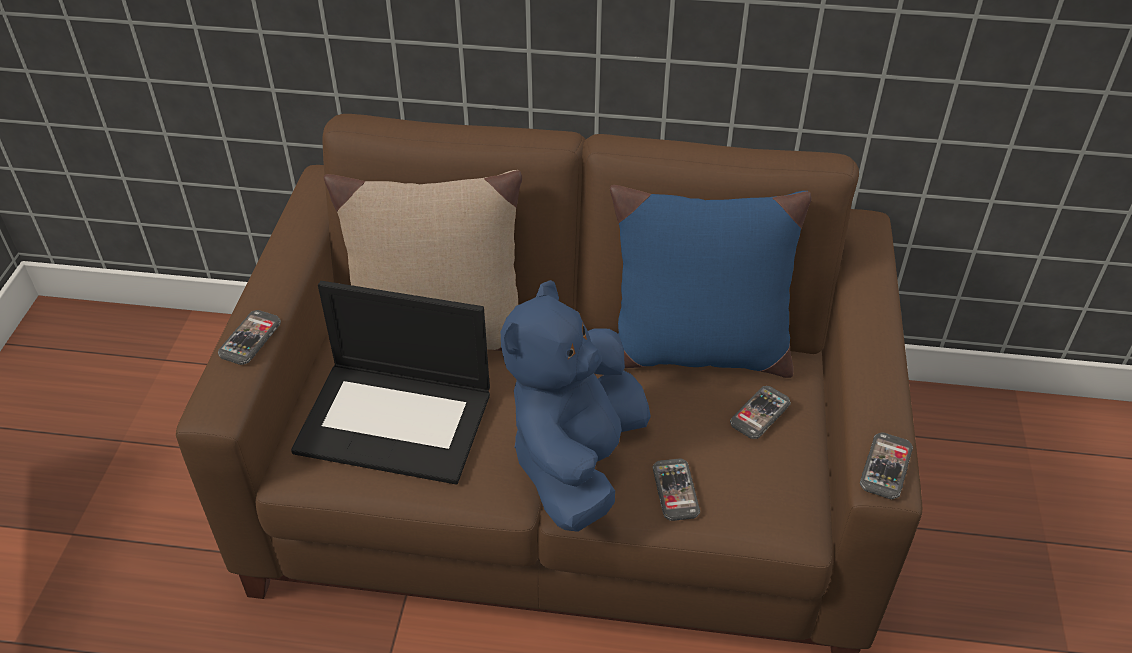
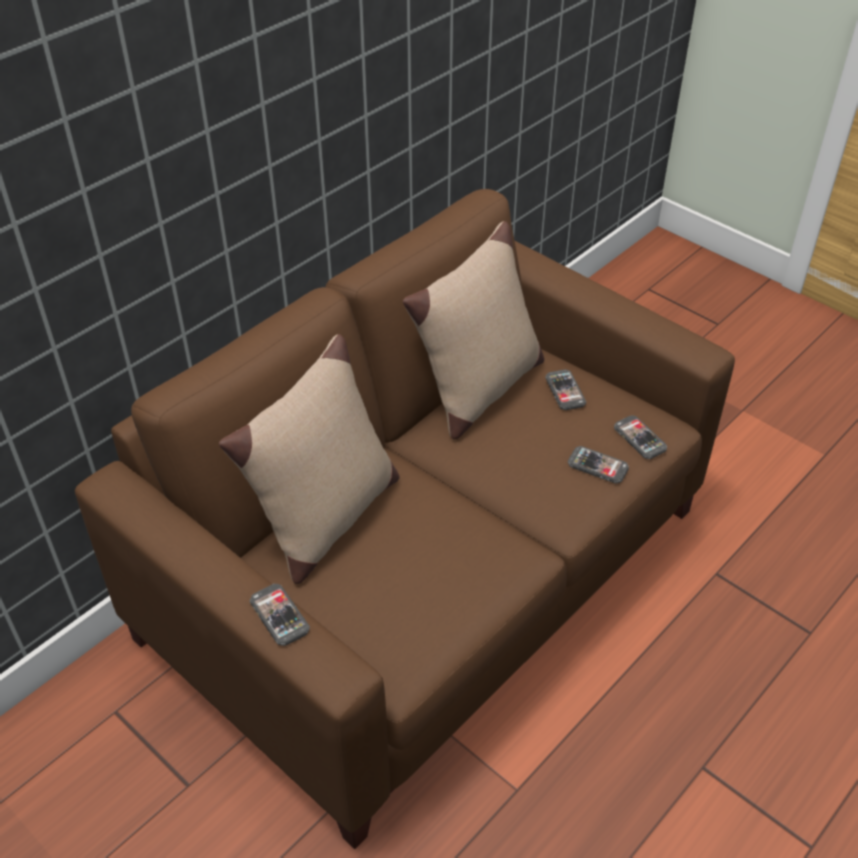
camera: 55 degrees left, 0 degrees up
(397, 420) = (402, 585): laptop -> none
(576, 460) = (525, 503): blue plush toy -> none
(696, 351) = (478, 391): blue pillow -> beige pillow
(885, 467) = (696, 346): phone -> phone (639, 438)

